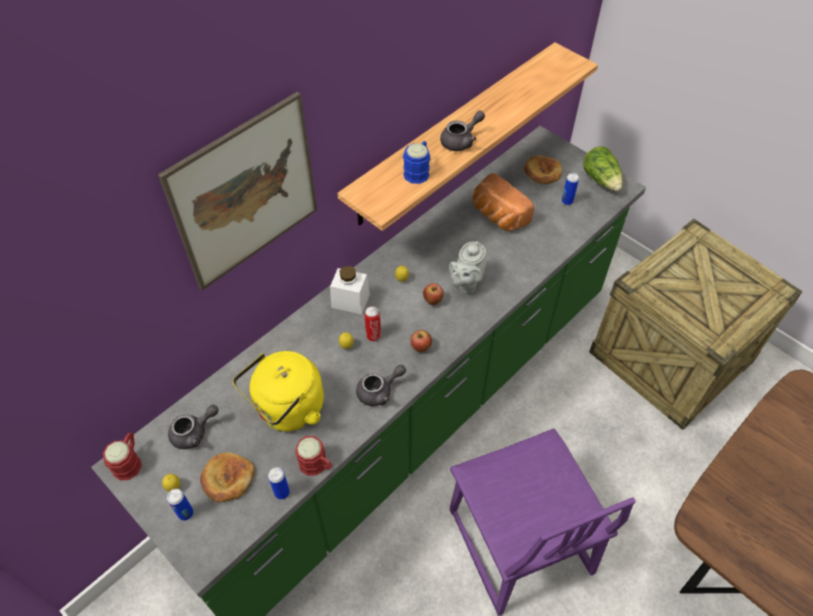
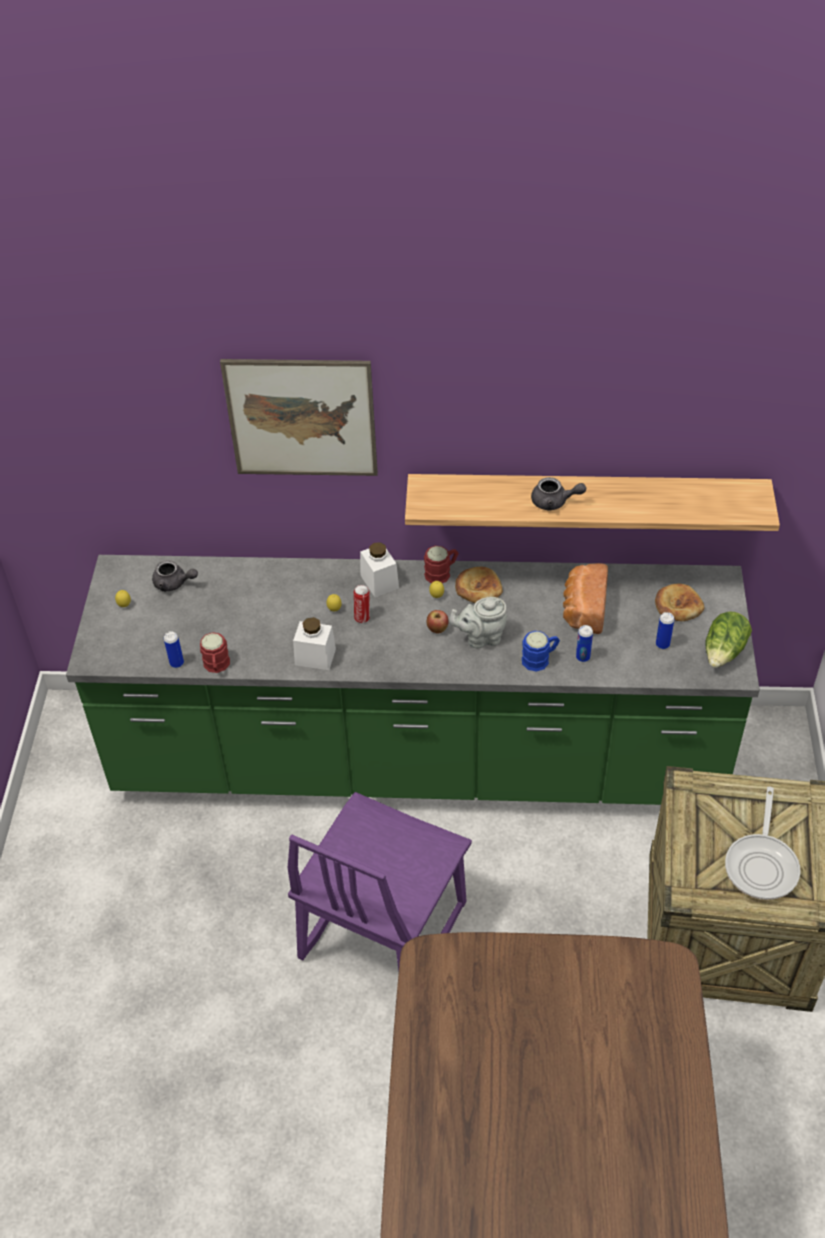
camera: 50 degrees right, 5 degrees down
(129, 461) = (120, 569): red mug -> red mug (441, 573)
(185, 513) = (113, 626): can -> can (582, 657)
(227, 478) = (158, 627): bread -> bread (478, 588)
(287, 410) = (243, 617): yellow kettle -> none
(379, 391) = (315, 657): grey teapot -> white jar
(418, 171) = (487, 500): blue mug -> blue mug (540, 659)
(420, 348) = (382, 653): apple -> none
(726, 293) = (762, 864): none -> frying pan

